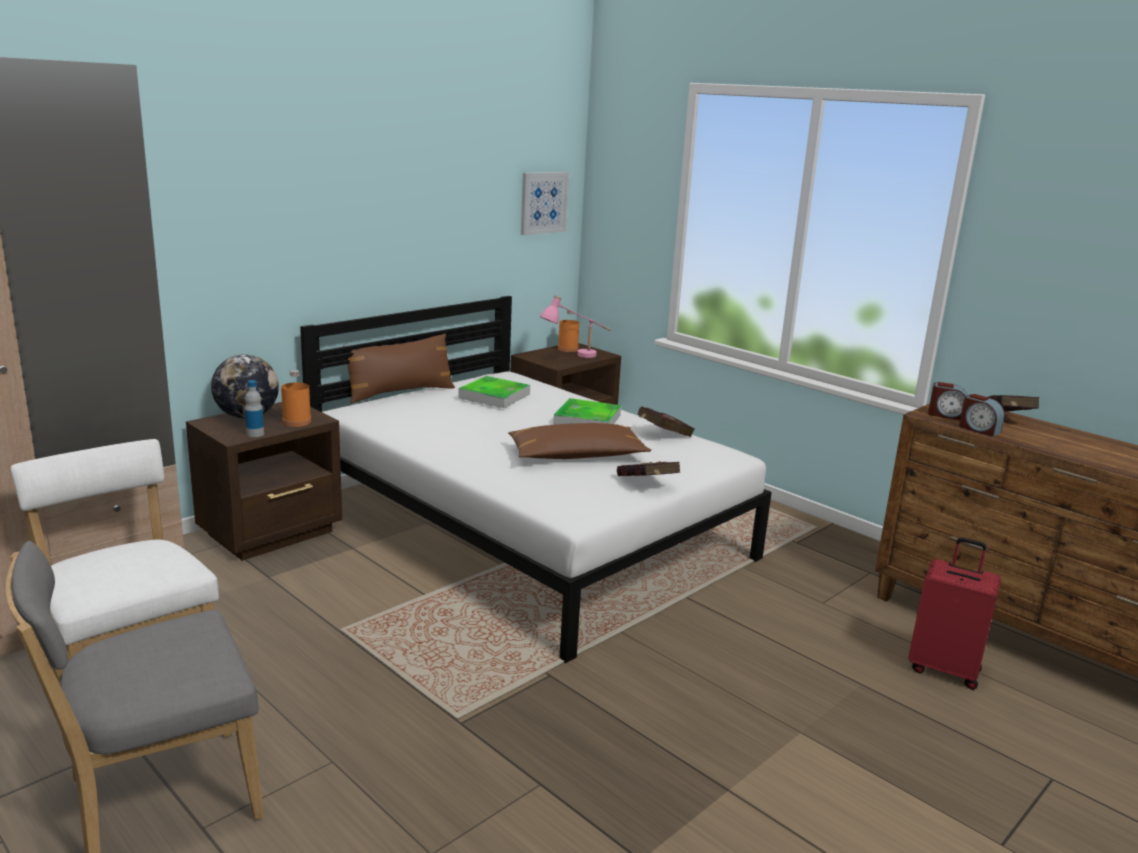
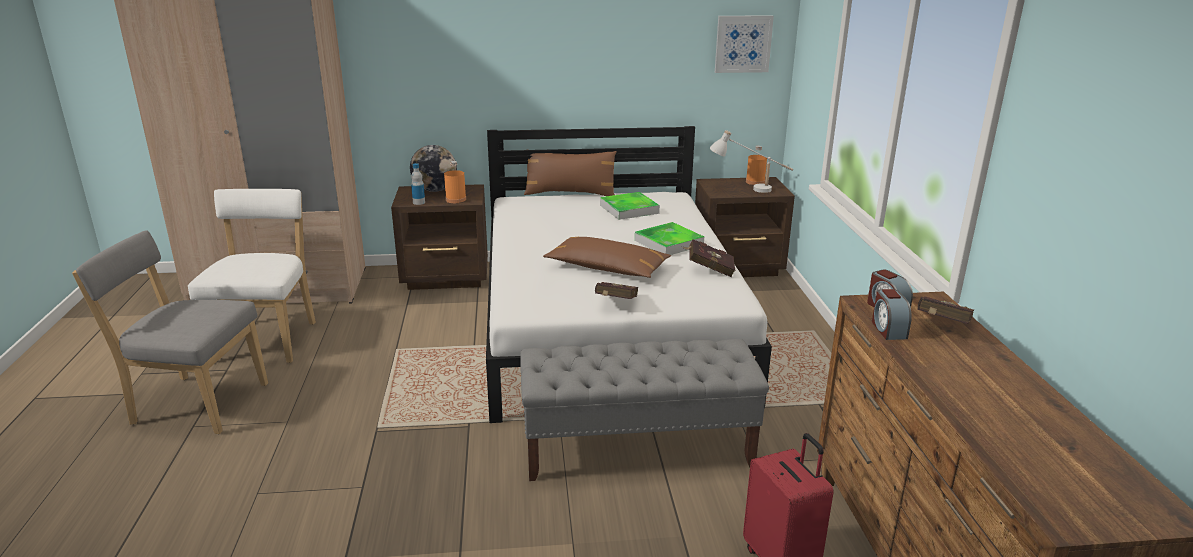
camera: 40 degrees right, 5 degrees up
(575, 357) = (748, 189): pink table lamp -> white table lamp
(725, 629) = (638, 448): none -> grey bench

